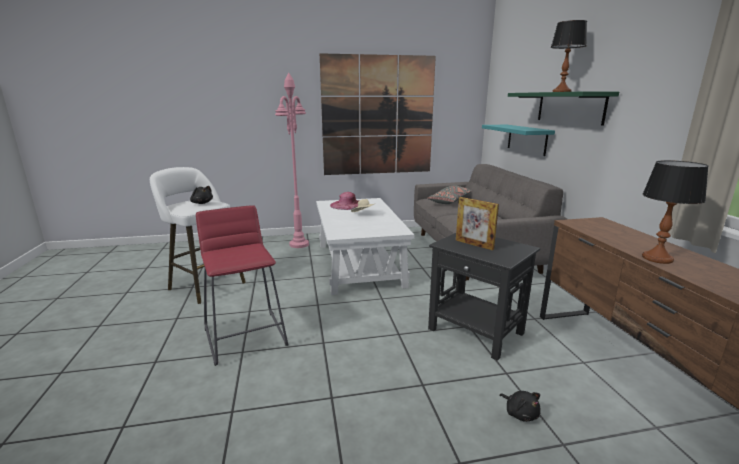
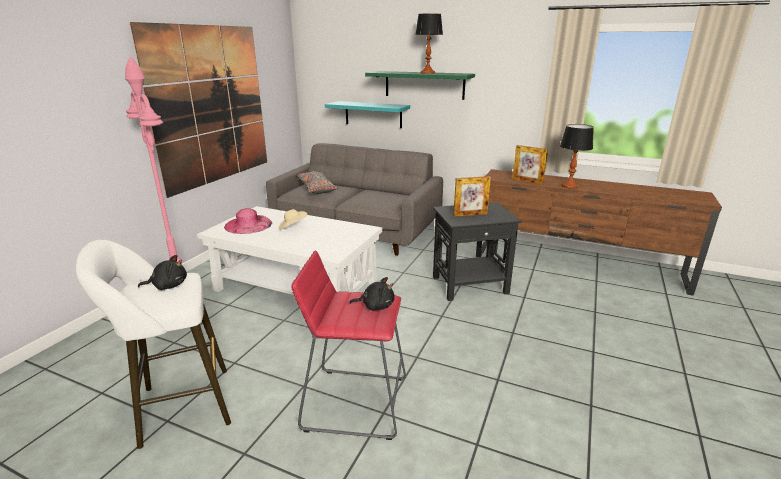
camera: 55 degrees left, 5 degrees up
(520, 413) = (563, 311): black plush toy -> black plush toy (376, 306)
(607, 237) = (527, 181): none -> picture frame

